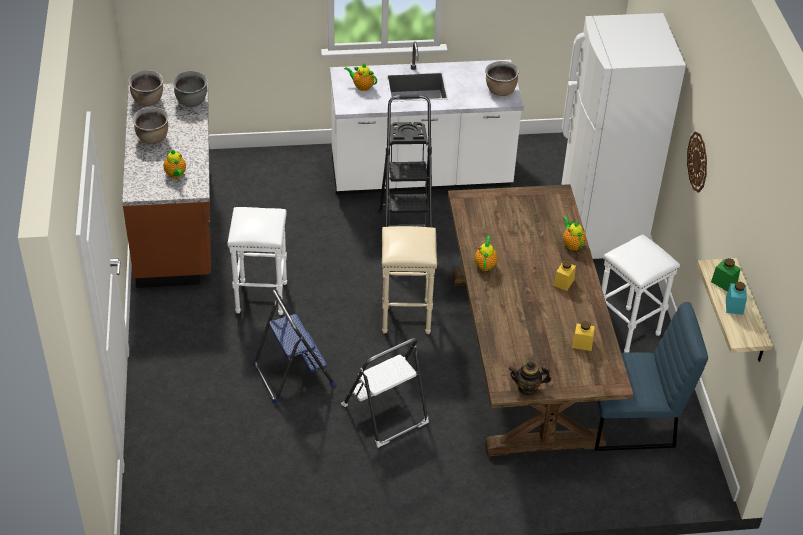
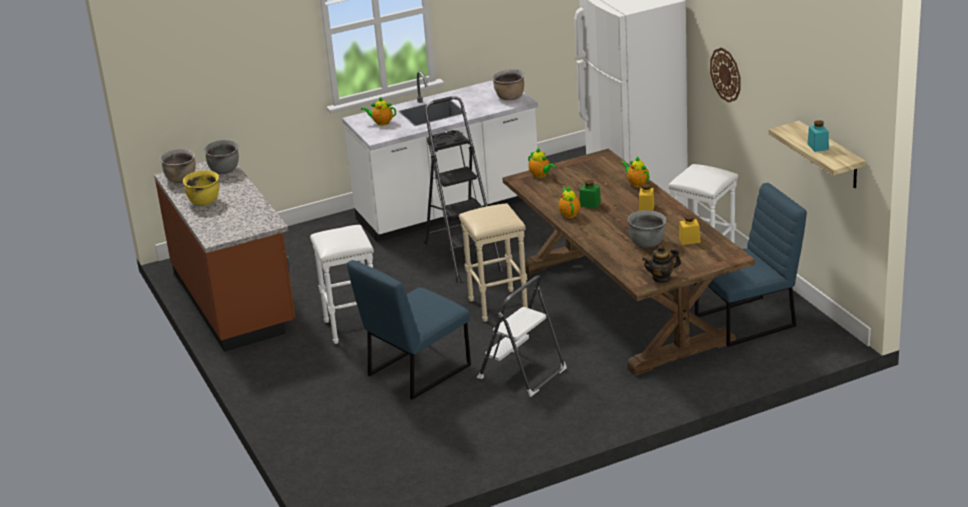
camera: 15 degrees left, 15 degrees down
(153, 138) = (205, 201): brown cooking pot -> yellow cooking pot
(176, 175) = (245, 219): teapot -> teapot (541, 175)
(291, 375) = (416, 371): blue step ladder -> blue chair
(539, 333) = (647, 243): none -> grey cooking pot
(724, 282) = (799, 136): green jar -> green jar (590, 204)

